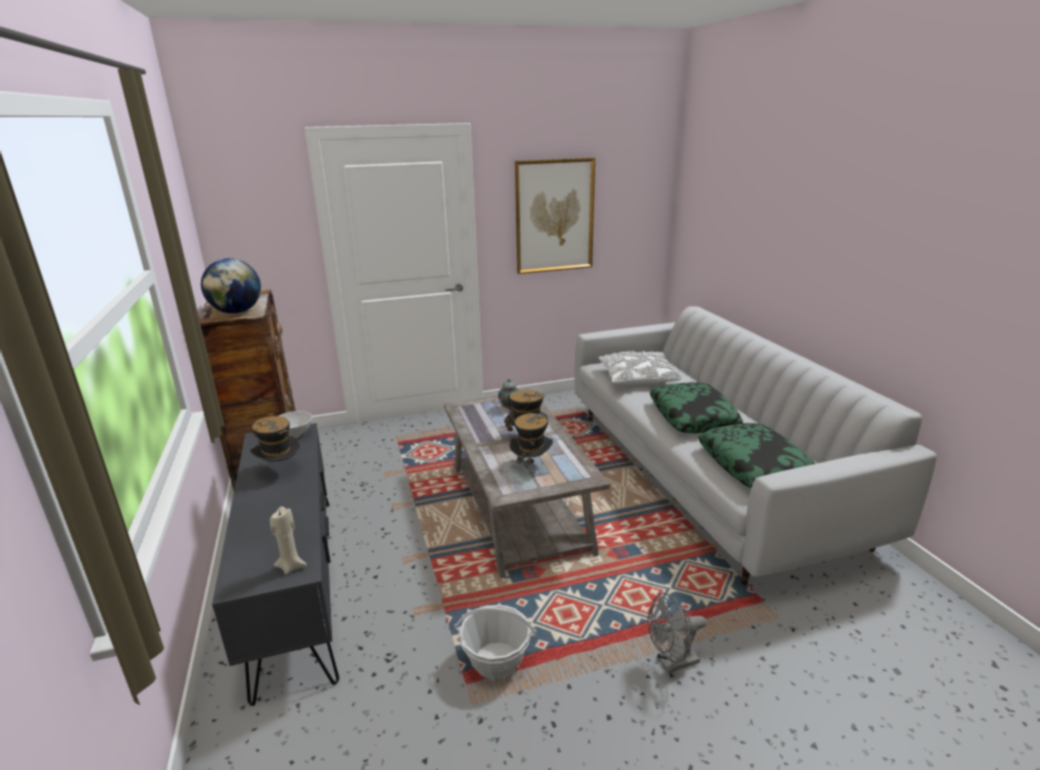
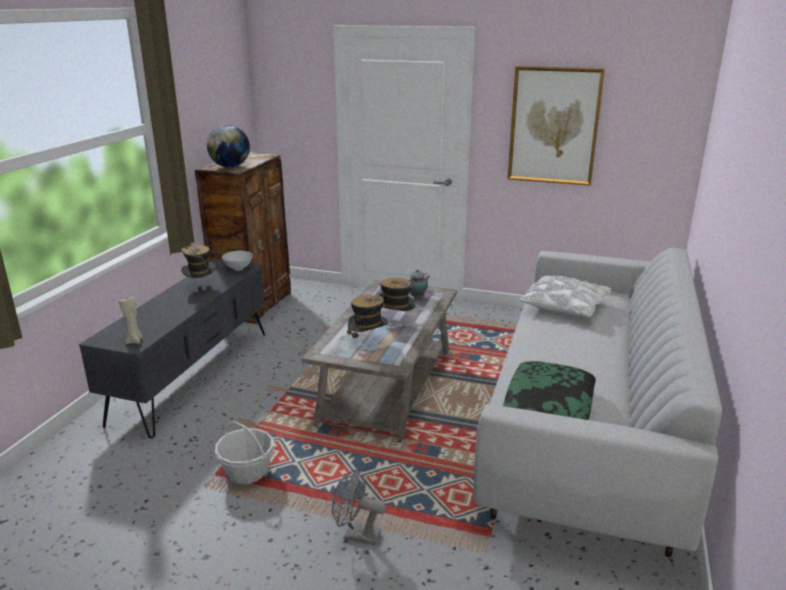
camera: 35 degrees right, 0 degrees up
(693, 417) = (560, 352): pillow -> none

